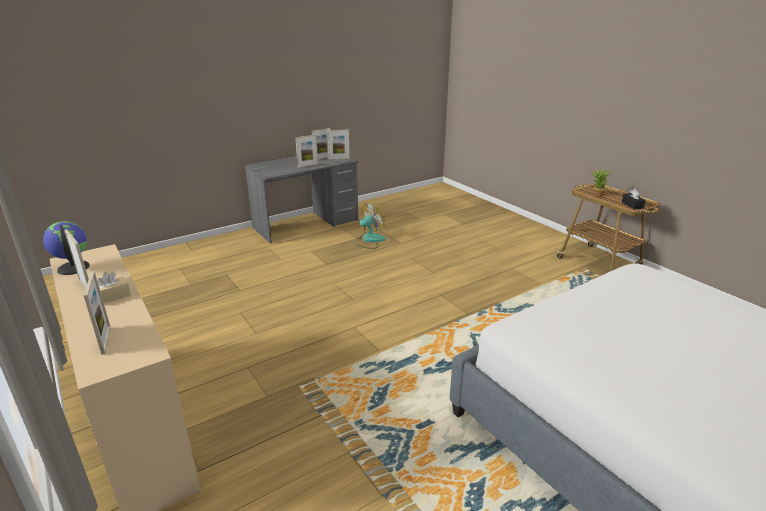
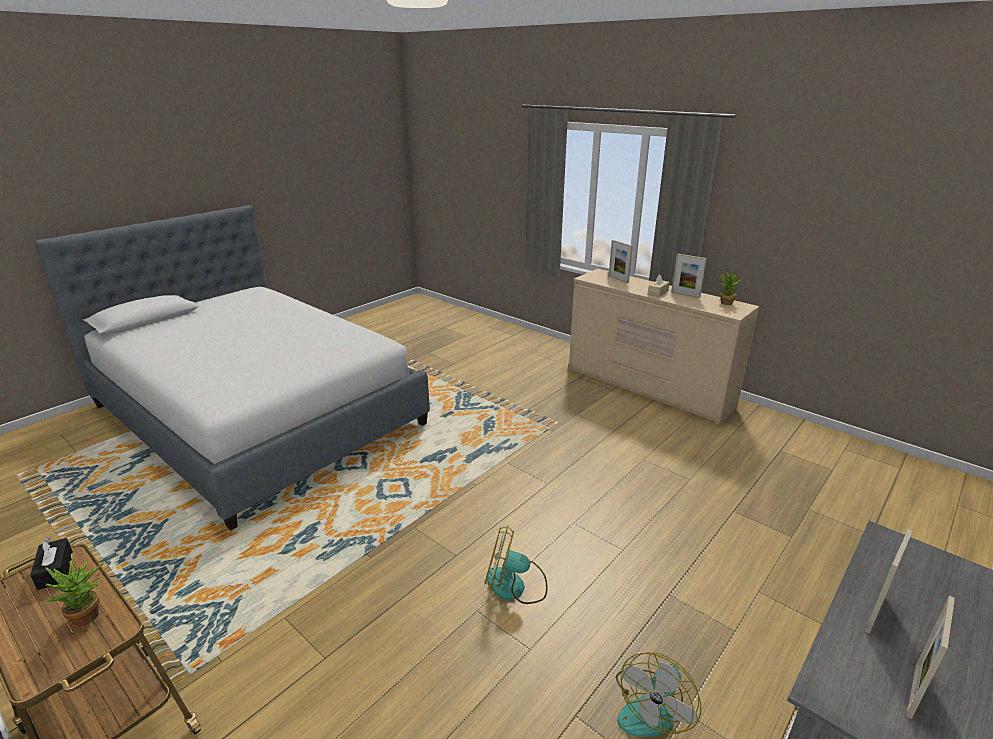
camera: 165 degrees right, 0 degrees up
(73, 268) = (724, 302): globe -> potted plant
(339, 159) = (859, 697): picture frame -> none
(408, 277) = (515, 586): none -> fan

